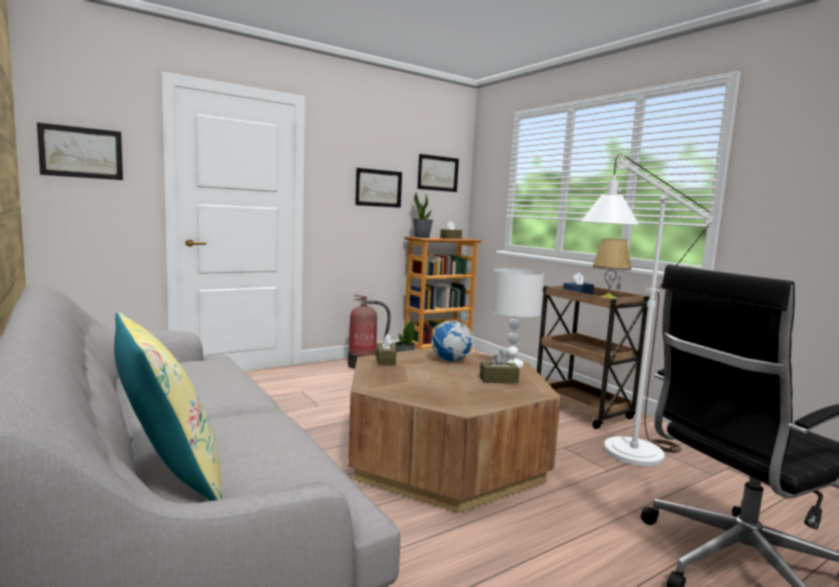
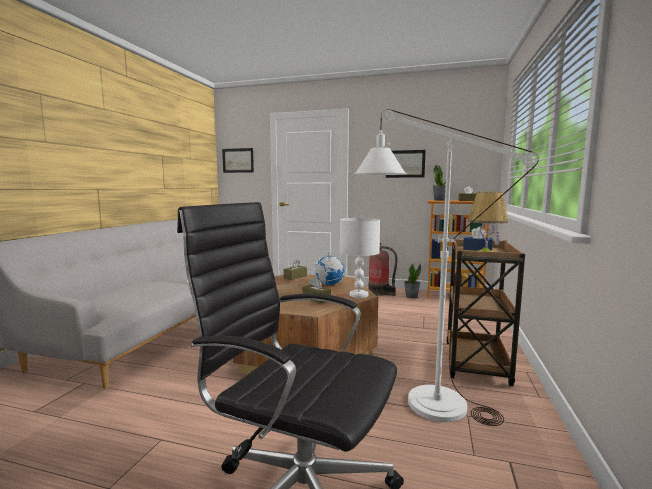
camera: 50 degrees right, 0 degrees up
(167, 475) = (101, 292): yellow pillow -> none
(438, 173) = (463, 146): picture -> none

